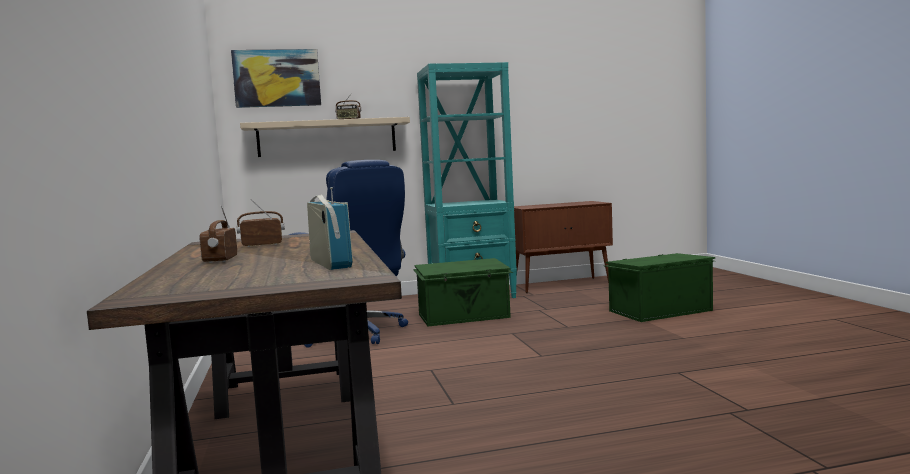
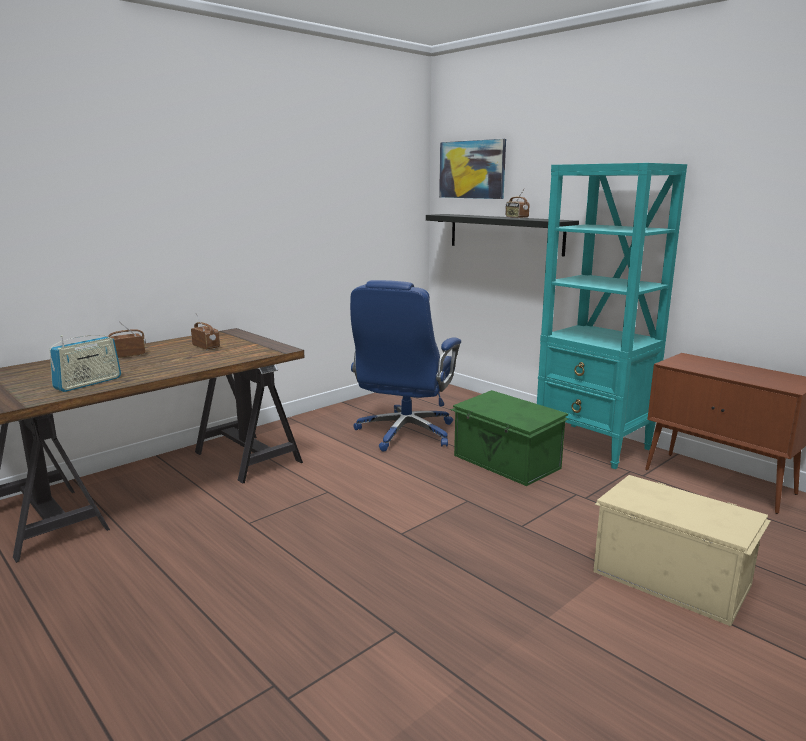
camera: 60 degrees right, 10 degrees up
(327, 137) = (505, 233): beige shelf -> black shelf
(658, 310) = (670, 577): green storage box -> beige storage box

